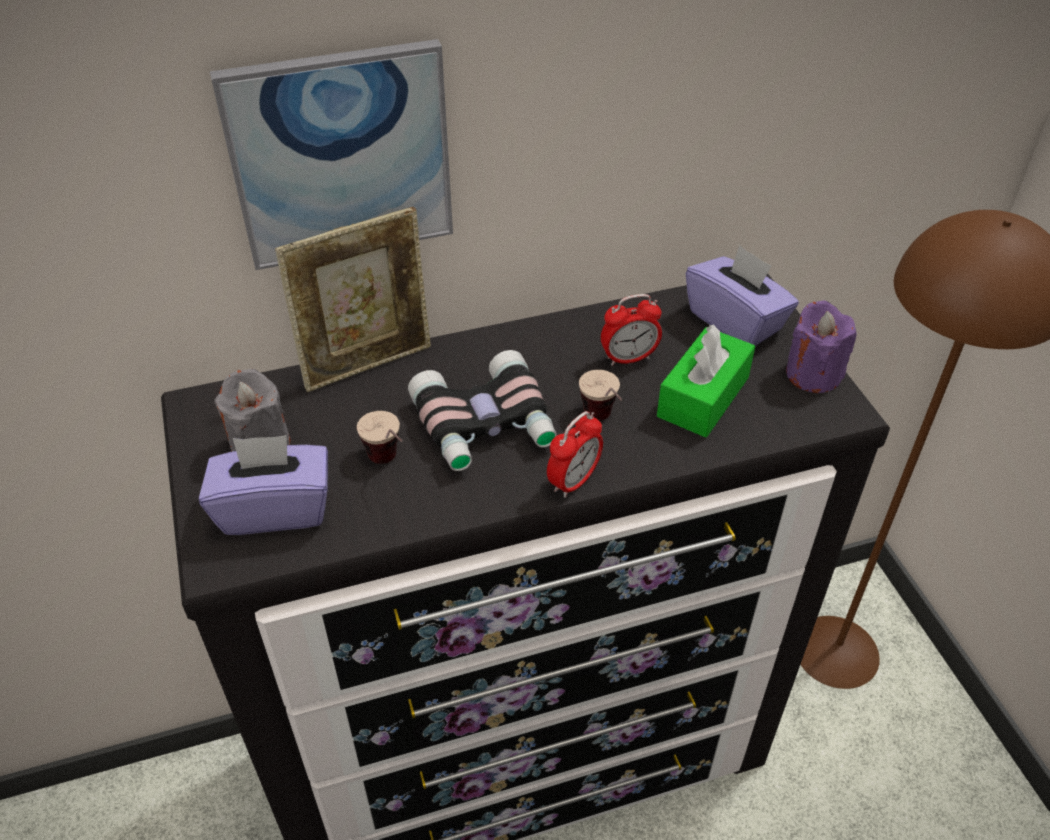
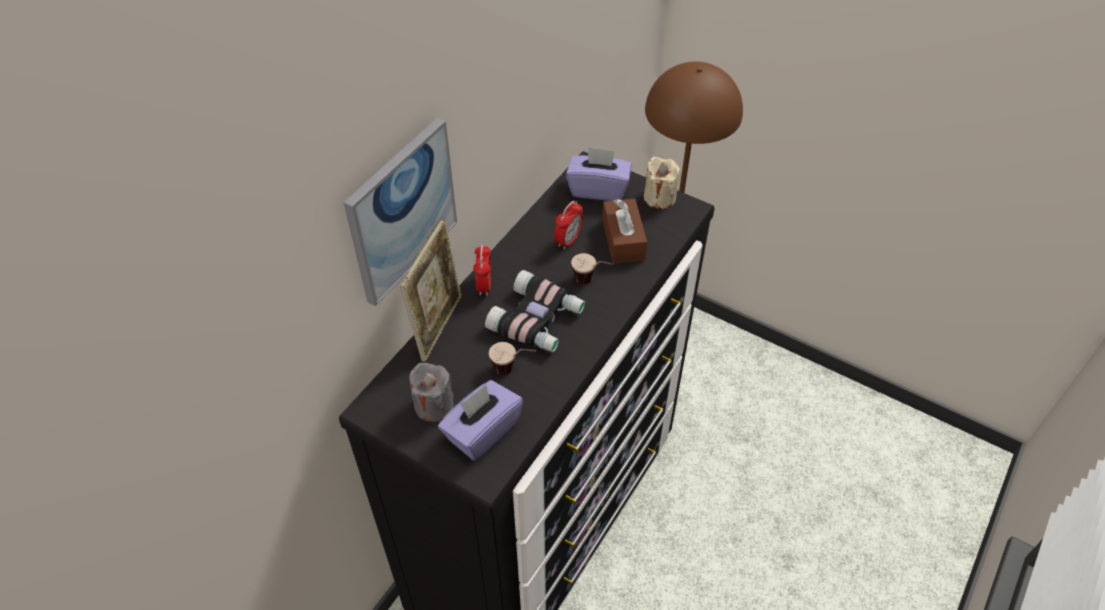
camera: 40 degrees left, 5 degrees up
(573, 481) = (609, 320): alarm clock -> alarm clock (484, 285)
(703, 397) = (623, 240): green tissue box -> brown tissue box
(813, 374) = (659, 198): purple candle -> beige candle

